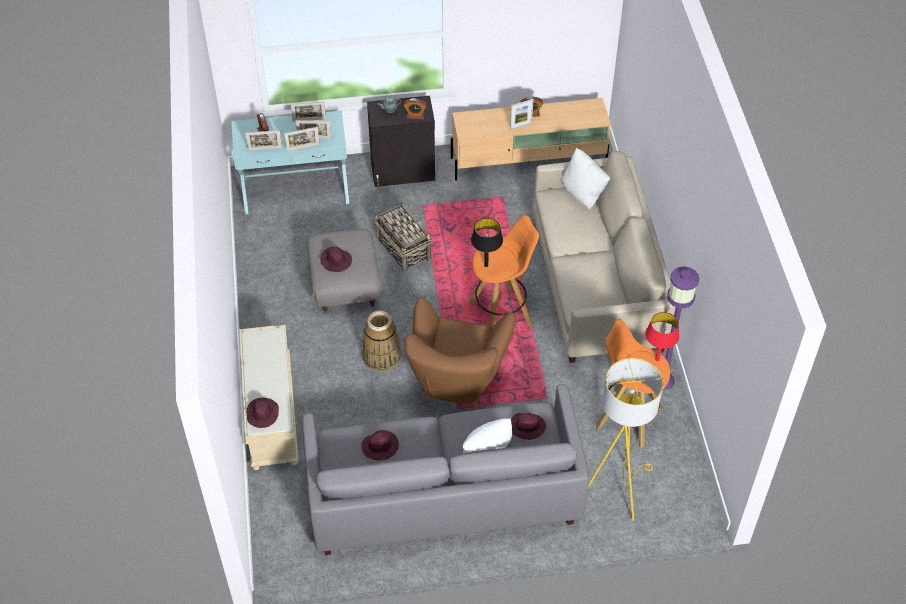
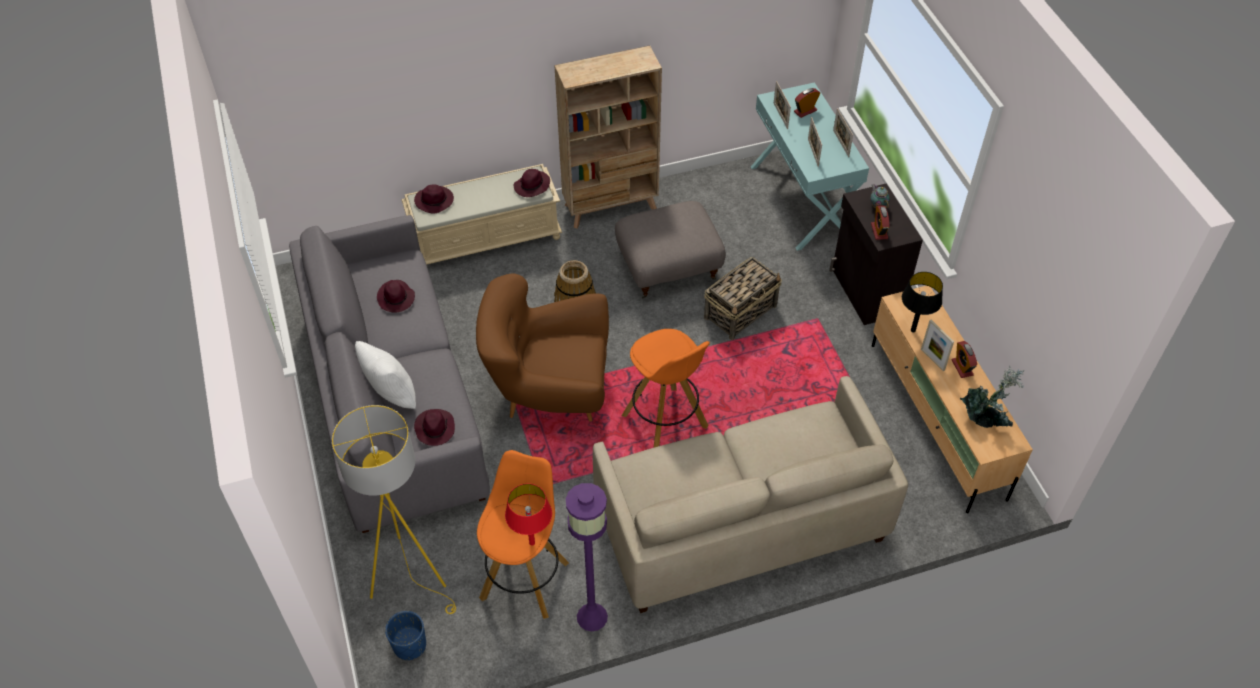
camera: 80 degrees right, 0 degrees up
(261, 315) = (611, 207): none -> beige bookcase
(303, 147) = (794, 146): picture frame -> none
(336, 261) = (660, 226): purple hat -> purple hat (532, 186)
(486, 265) = (655, 342): black table lamp -> black table lamp (913, 330)
(575, 113) = (984, 419): none -> potted plant
(583, 195) = (836, 450): white pillow -> none
(675, 496) = (409, 645): none -> blue planter

